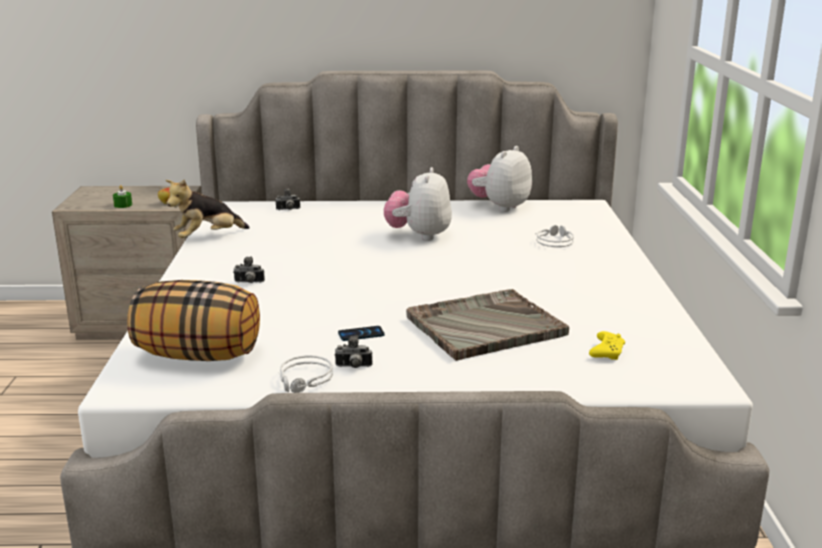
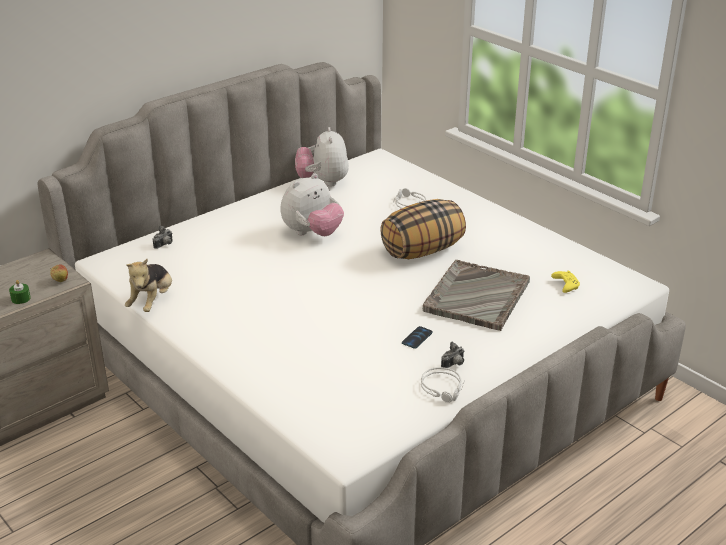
camera: 40 degrees left, 10 degrees up
(199, 355) = (346, 405): pillow -> pillow (422, 250)
(249, 282) = (267, 330): camera -> none
(419, 236) = (312, 233): plush toy -> plush toy turned 105 degrees counterclockwise

